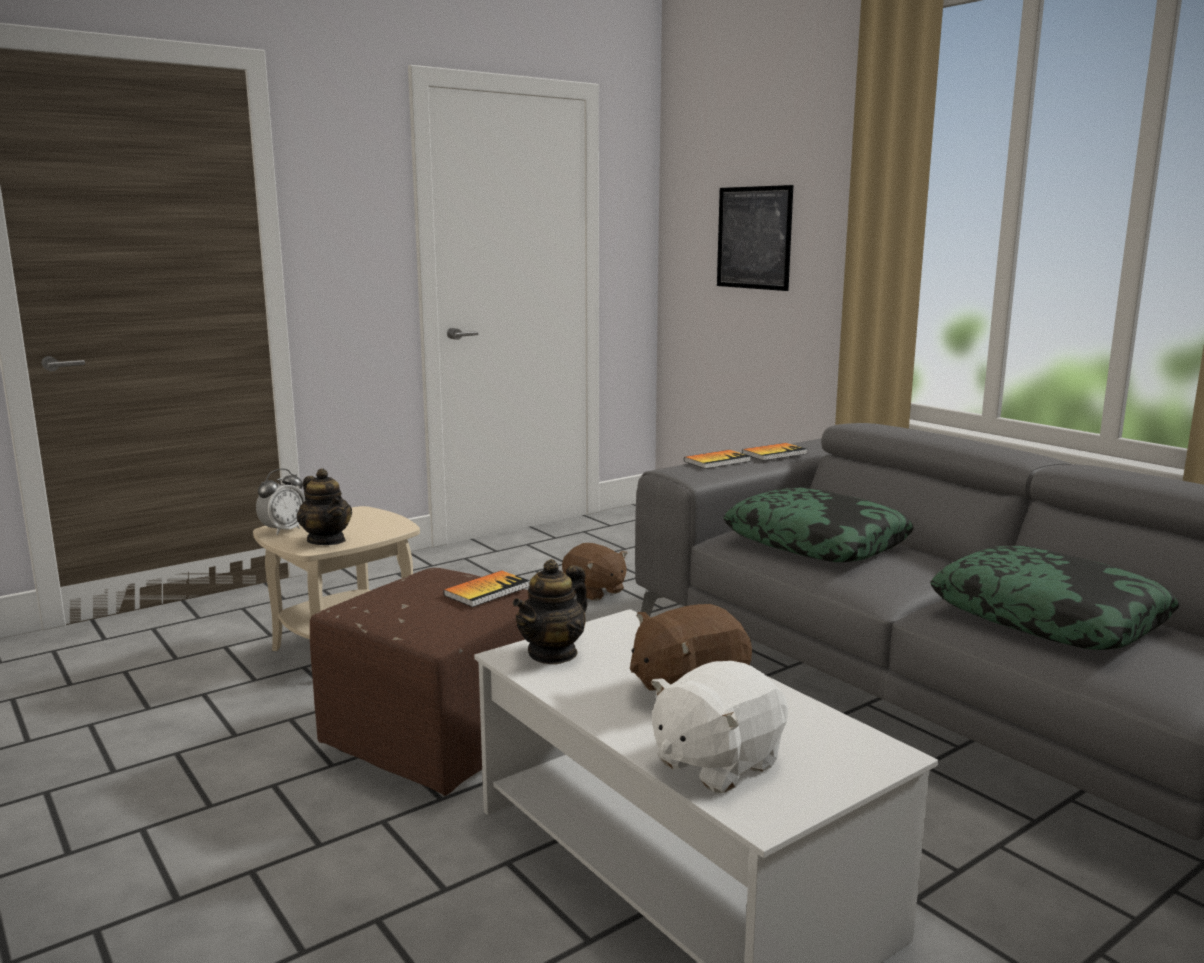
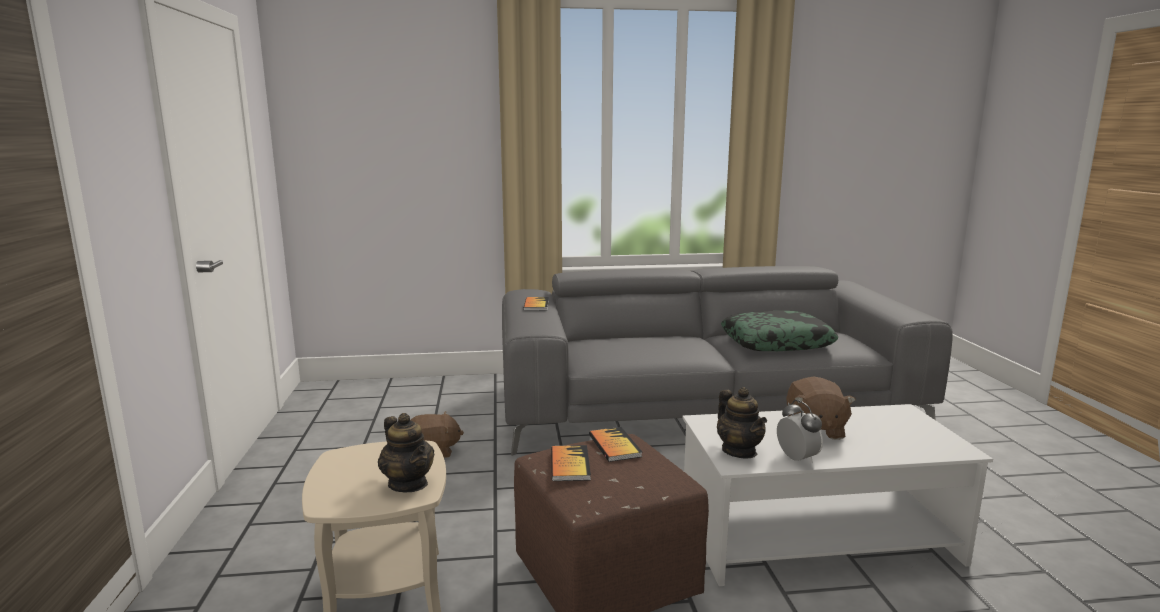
camera: 60 degrees left, 0 degrees up
(283, 530) = (341, 500): alarm clock -> alarm clock (797, 459)
(327, 540) = (408, 484): teapot -> teapot turned 60 degrees clockwise
(715, 762) = (904, 445): white plush toy -> none
(717, 461) = (531, 318): book -> book (570, 465)
(754, 238) = (395, 155): picture -> none
(816, 542) = (629, 348): pillow -> none

